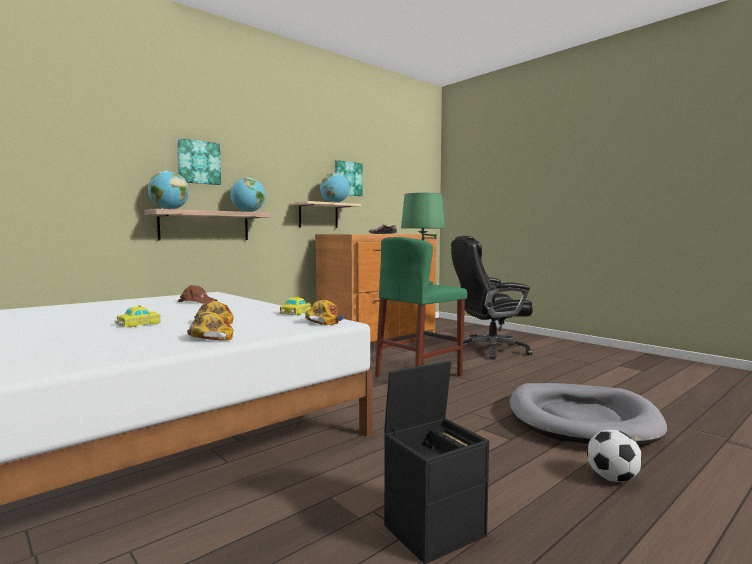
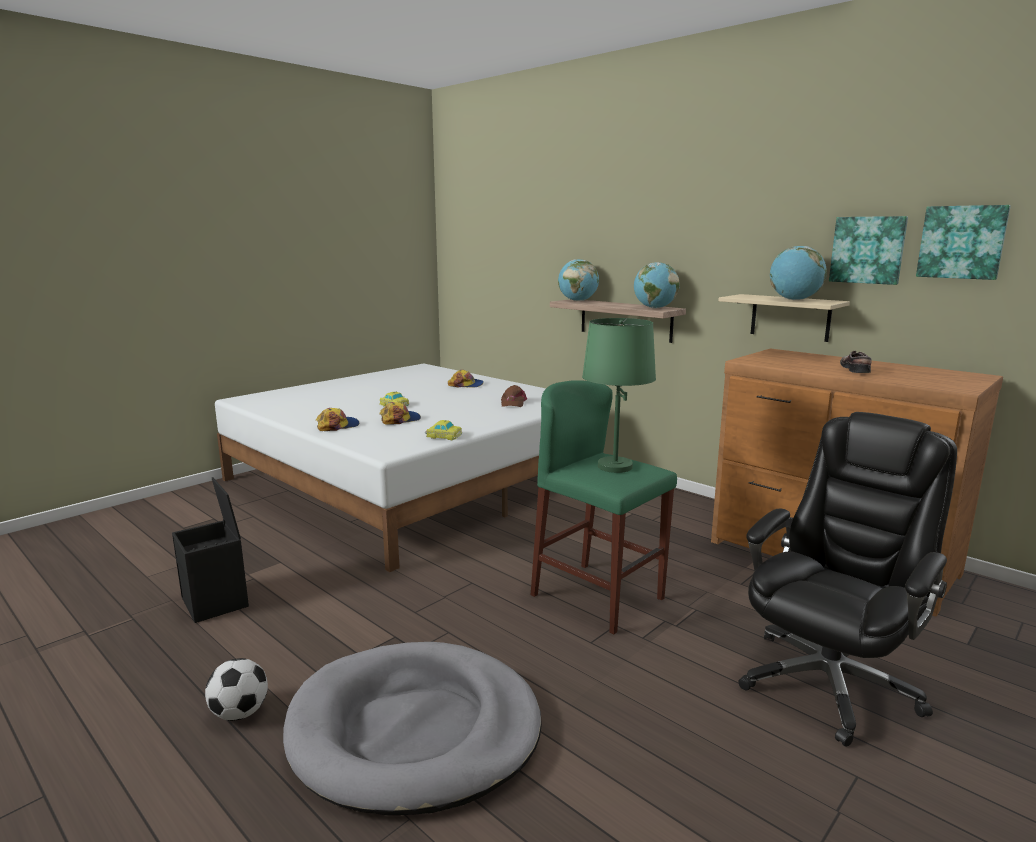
camera: 85 degrees right, 10 degrees up
(198, 162) = (624, 243): picture -> picture (962, 242)
(324, 321) = (396, 448): cap -> cap (466, 385)
(489, 350) = (829, 681): black office chair -> black office chair turned 60 degrees clockwise

